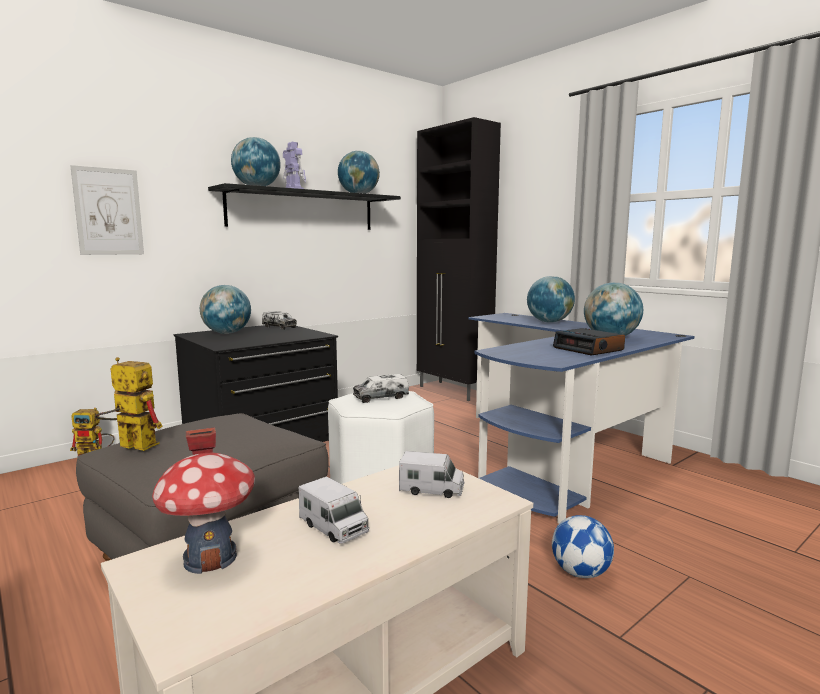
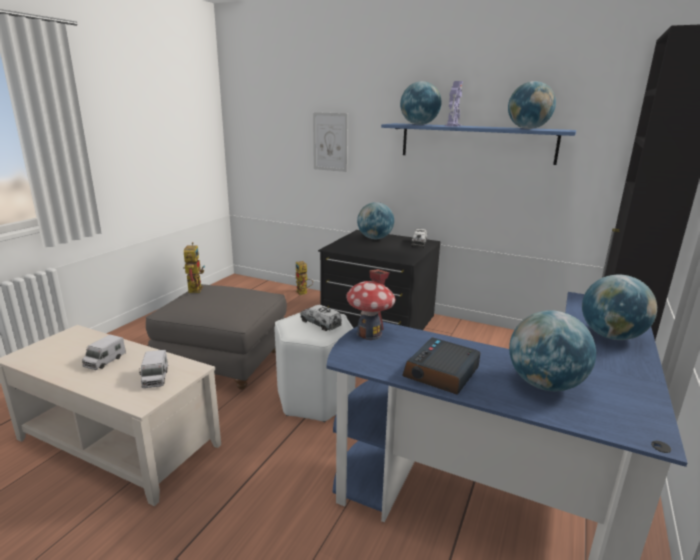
camera: 65 degrees right, 10 degrees up
(210, 558) = (76, 342): toy house -> toy house (369, 334)
(303, 210) = (476, 143): black shelf -> blue shelf
(580, 573) = (257, 526): football -> none

